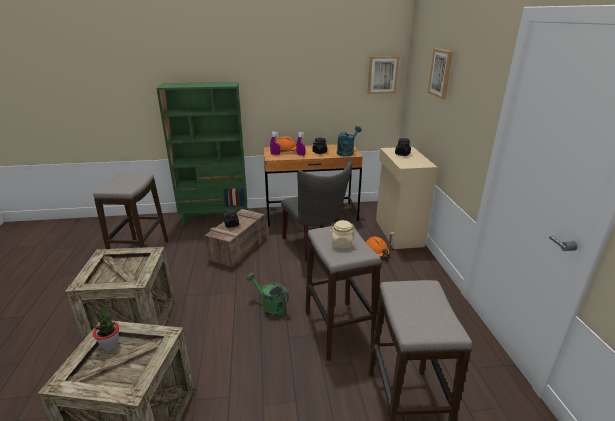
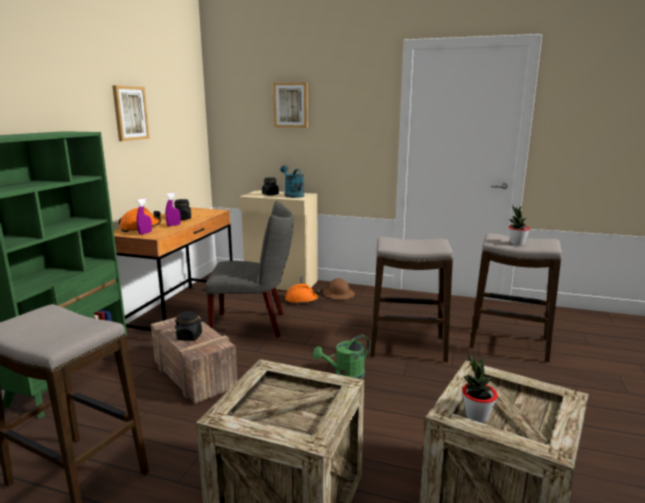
camera: 65 degrees left, 10 degrees down
(341, 244) = (417, 243): beige jar -> none
(347, 152) = (206, 212): turquoise watering can -> turquoise watering can (292, 195)
(382, 75) = (192, 119): picture -> picture (130, 113)
(408, 305) = (517, 243): none -> potted plant
(409, 265) = (339, 294): none -> brown hard hat

